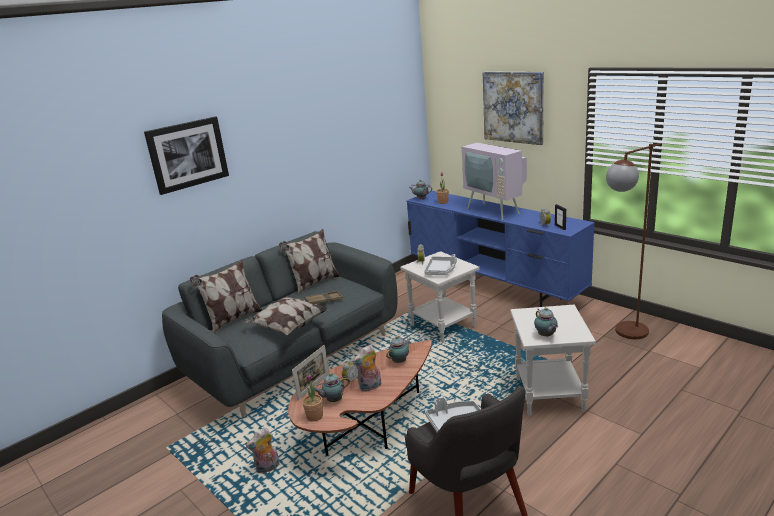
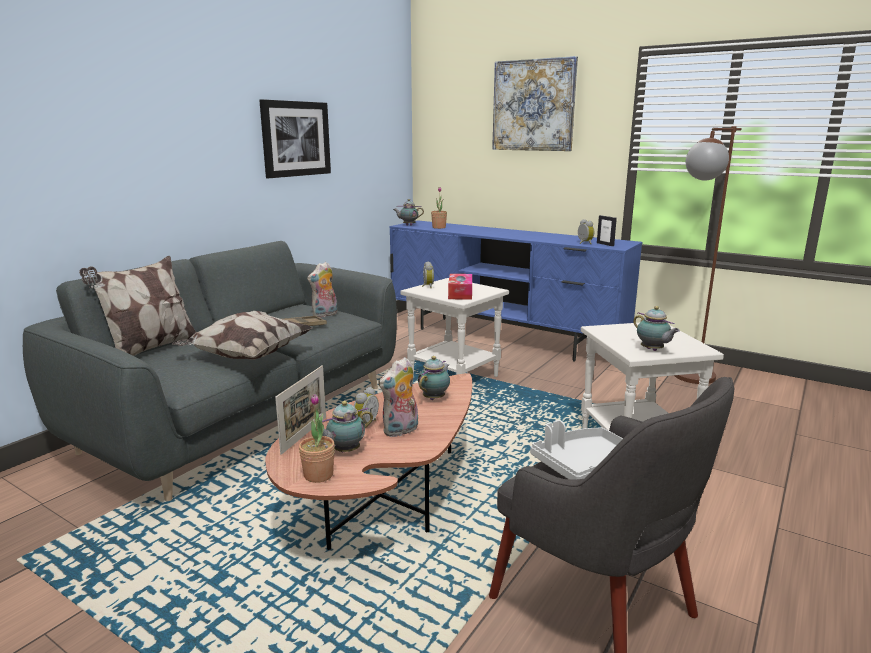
camera: 15 degrees left, 5 degrees down
(187, 154) = (86, 78): picture -> picture (295, 139)
(268, 469) = (223, 580): plush toy -> plush toy (325, 315)
(314, 283) = (275, 311): pillow -> none
(441, 270) = (460, 293): grey tray -> tissue box
(496, 210) = (512, 233): television -> none

